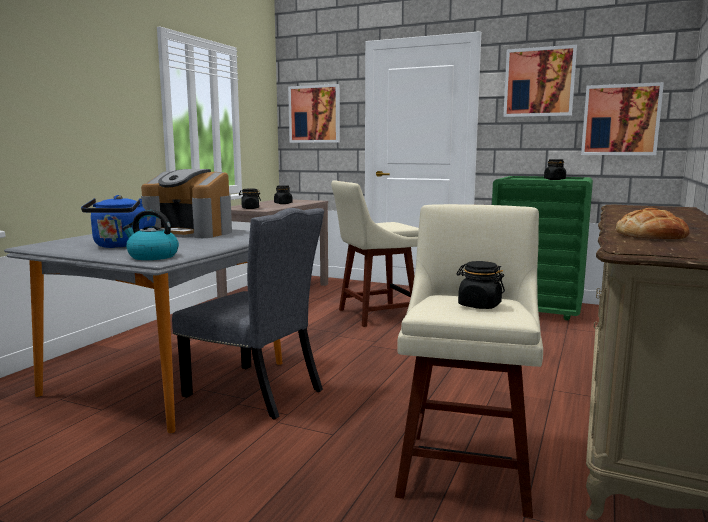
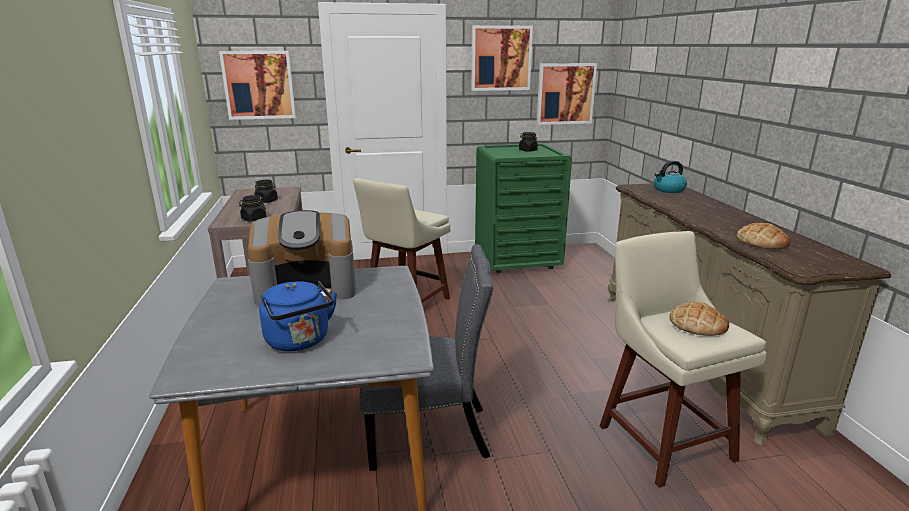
camera: 35 degrees left, 10 degrees up
(152, 256) = (388, 352): kettle -> kettle (668, 190)
(479, 305) = (697, 324): black jar -> bread

